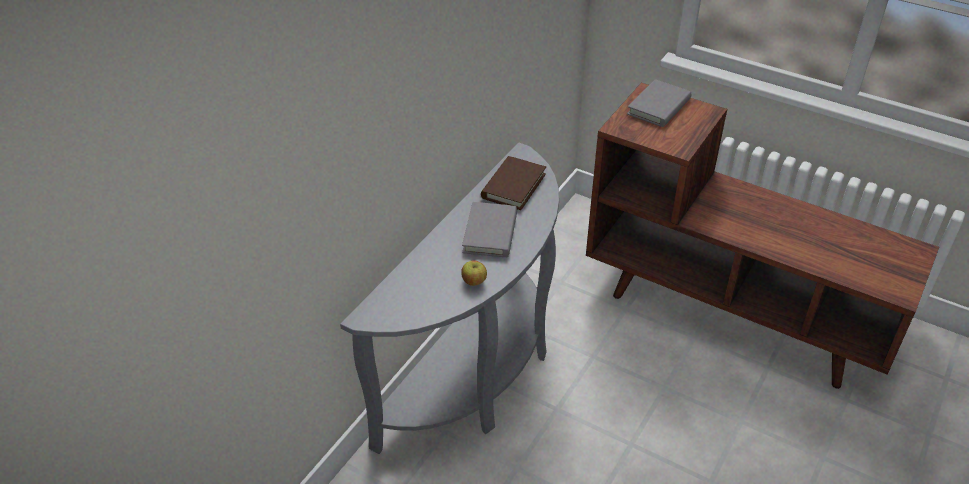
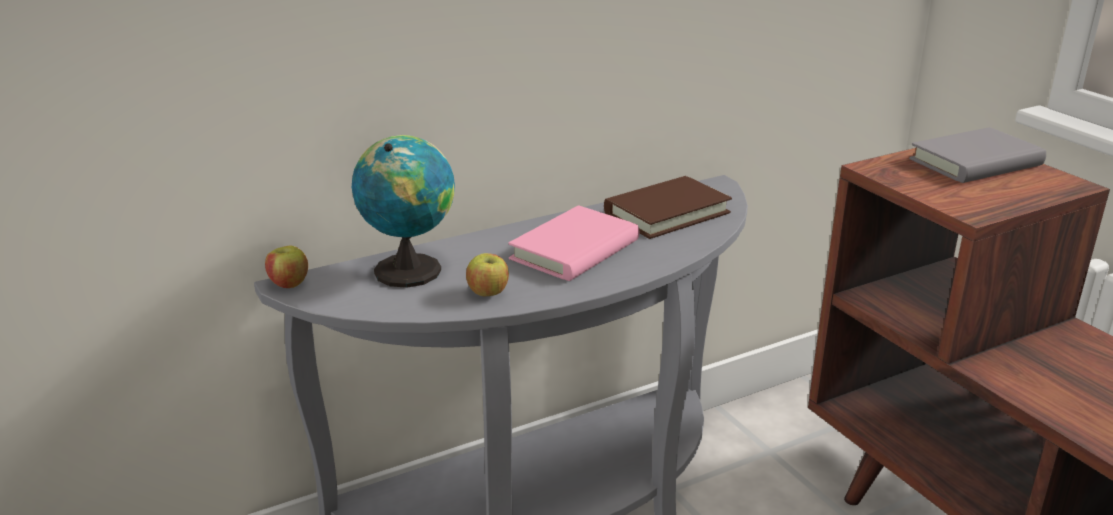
camera: 30 degrees right, 15 degrees down
(362, 317) = (288, 284): none -> apple
(417, 280) = (410, 269): none -> globe
(490, 233) = (575, 250): grey book -> pink book

